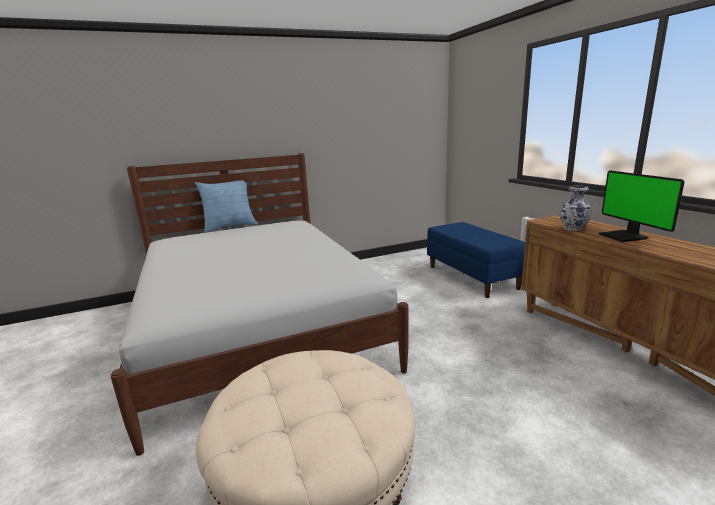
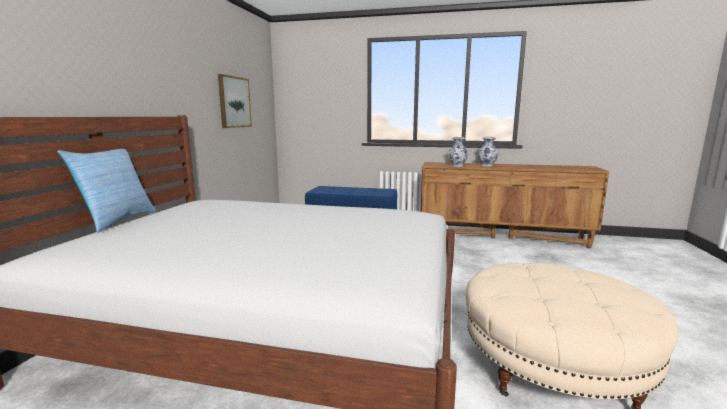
camera: 55 degrees left, 5 degrees down
(377, 135) = (234, 102): none -> picture
(624, 236) = (487, 165): monitor -> vase

